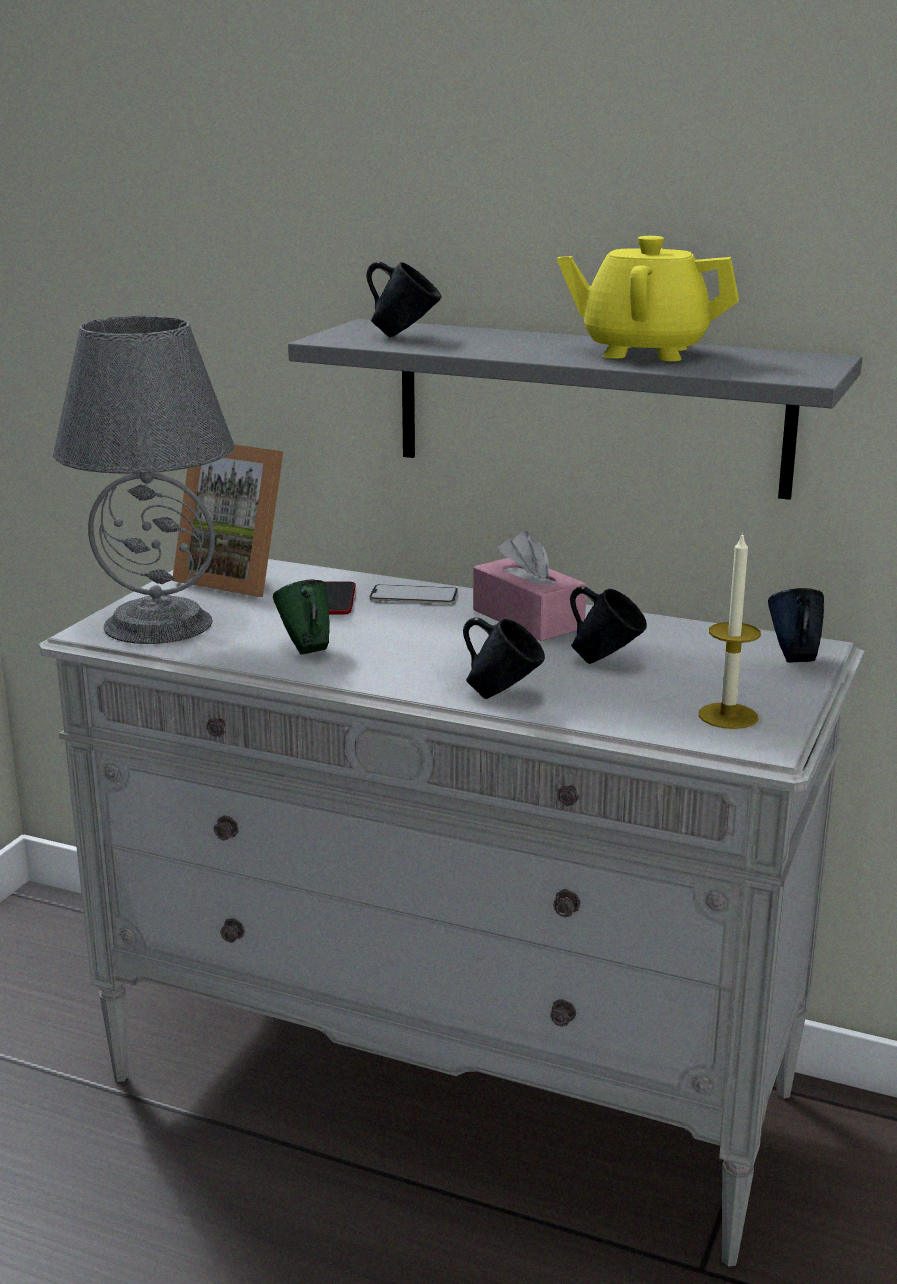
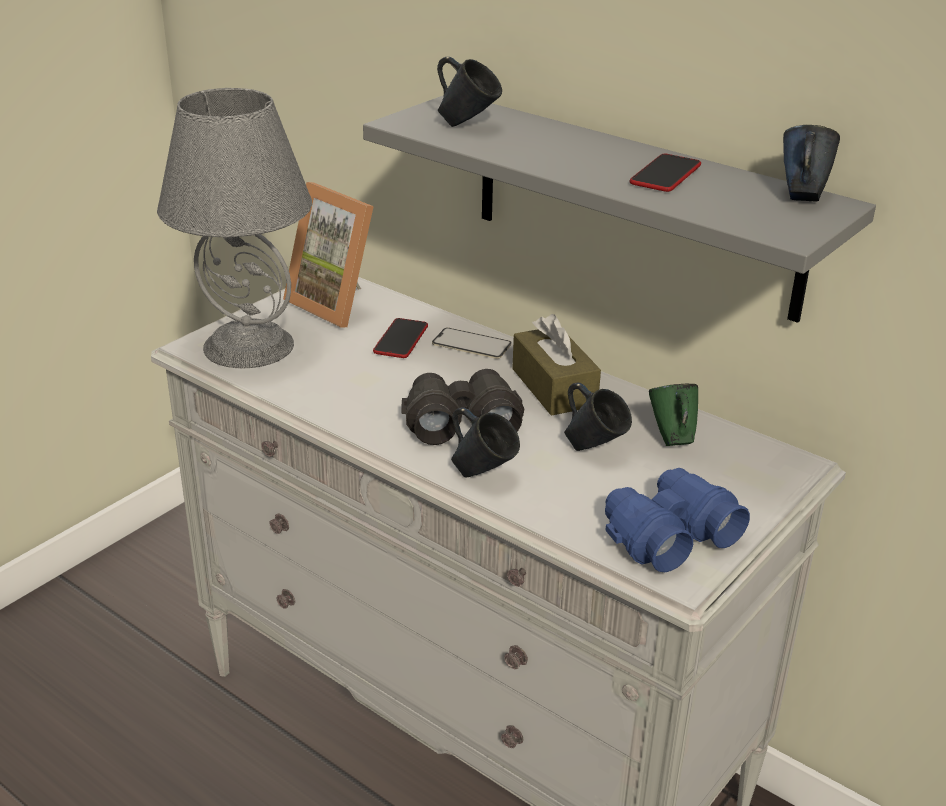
camera: 15 degrees right, 10 degrees up
(306, 649) = (350, 393): green mug -> green mug (672, 440)
(447, 657) = (461, 422): none -> black binoculars
(528, 619) = (554, 387): pink tissue box -> brown tissue box
(643, 352) = (665, 175): yellow teapot -> phone
(728, 716) = (668, 535): candle -> blue binoculars
(794, 658) = (768, 473): blue mug -> blue mug (801, 197)

